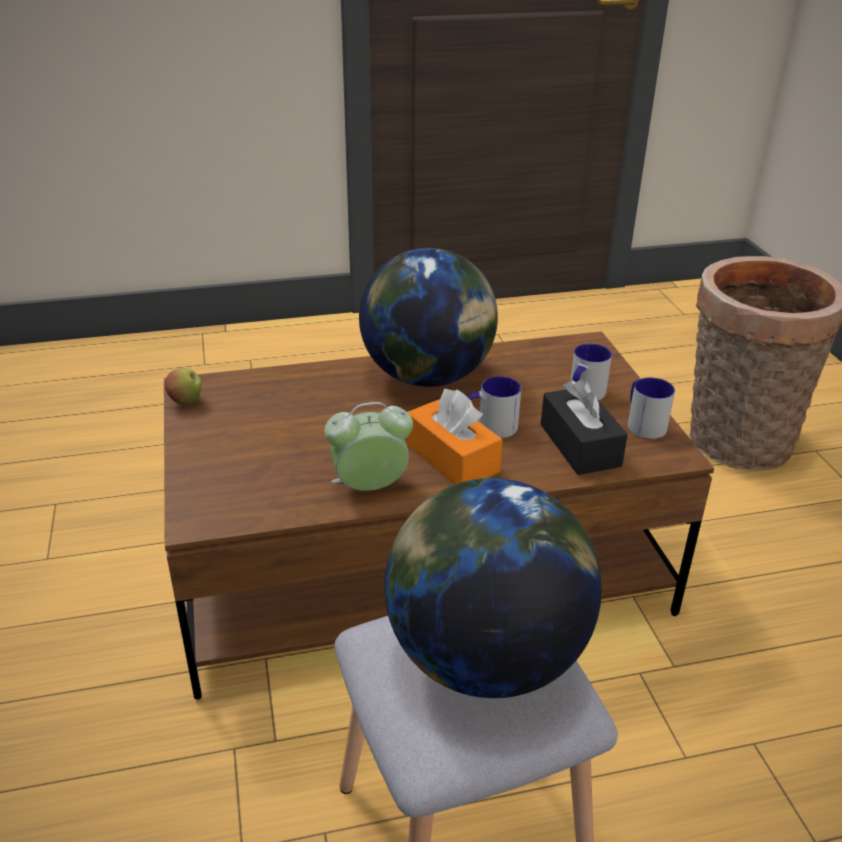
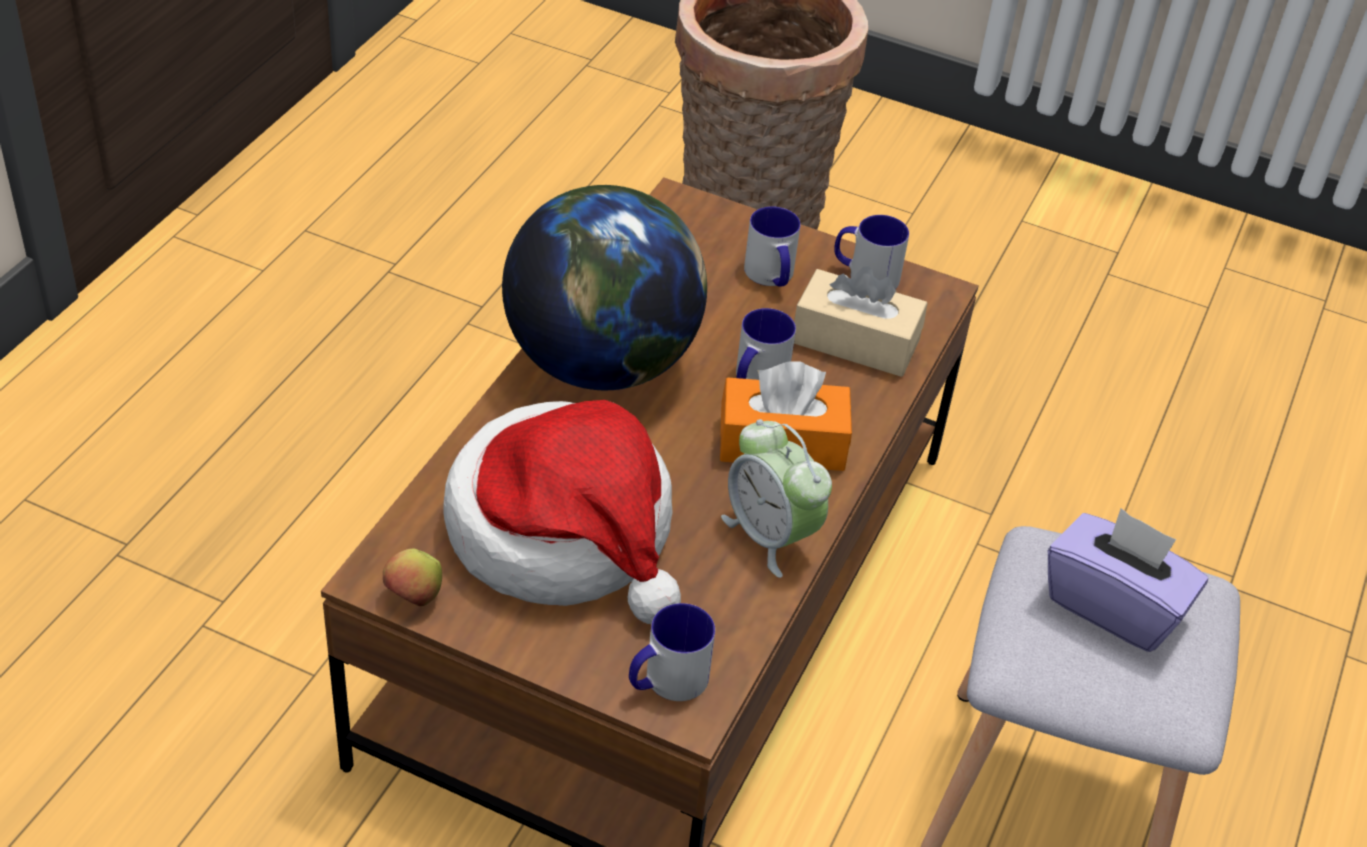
camera: 55 degrees left, 10 degrees up
(209, 503) = (666, 681): none -> mug
(284, 422) = (565, 533): none -> hat
(370, 487) = (770, 536): alarm clock -> alarm clock turned 60 degrees counterclockwise
(484, 657) = (1114, 605): globe -> purple tissue box
(580, 445) = (855, 341): black tissue box -> beige tissue box

